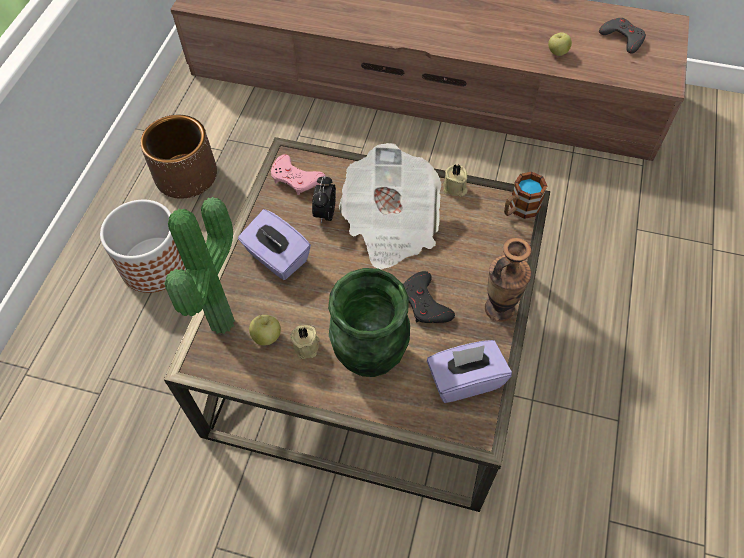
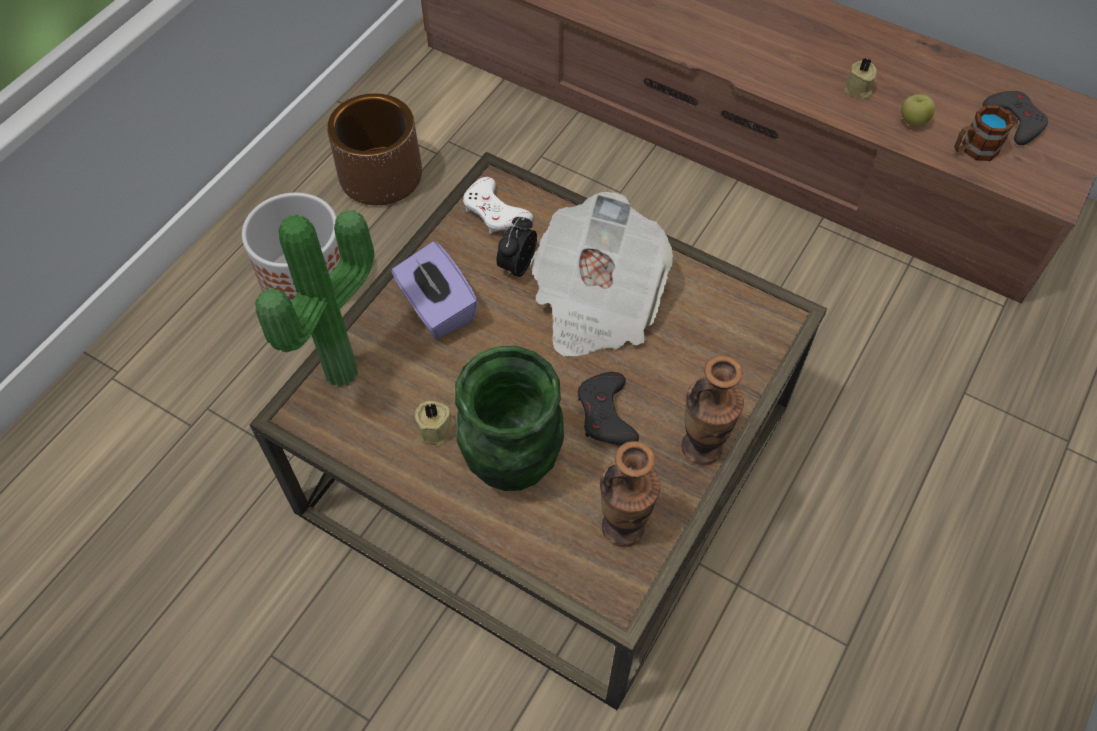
camera: 15 degrees right, 0 degrees up
(267, 337) = (391, 405): apple -> none
(296, 178) = (495, 212): pink game controller -> white game controller
(455, 188) = (698, 273): beige candle -> beige candle (858, 90)
(465, 380) = (623, 527): purple tissue box -> vase
(519, 209) = (775, 323): mug -> mug (973, 150)

